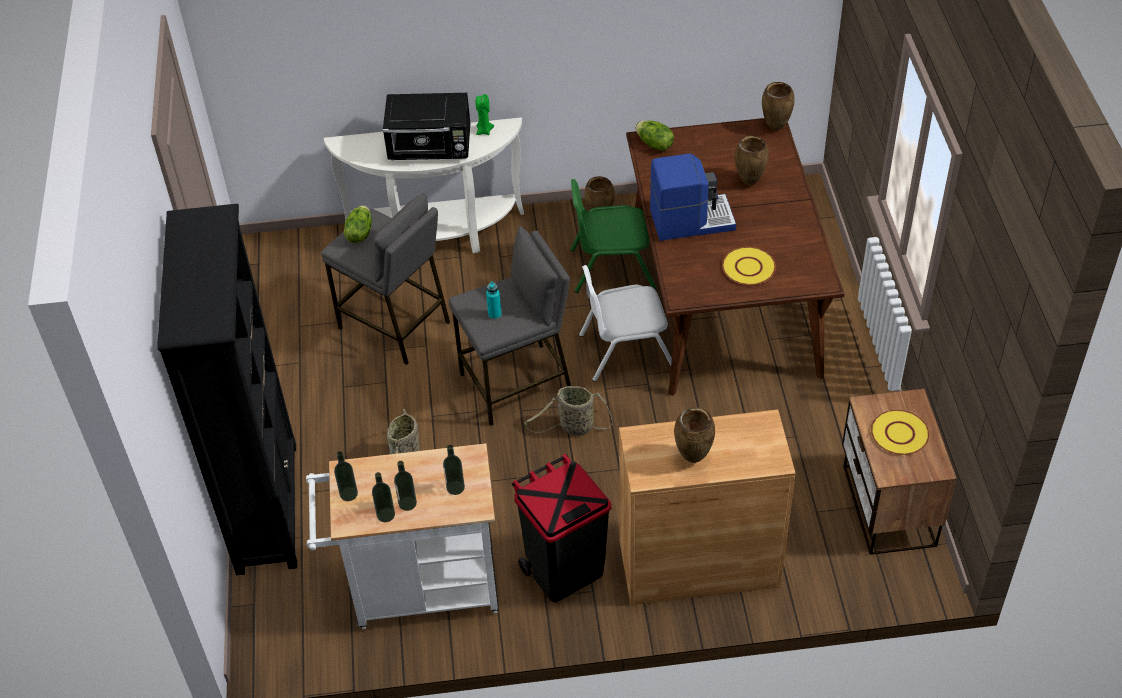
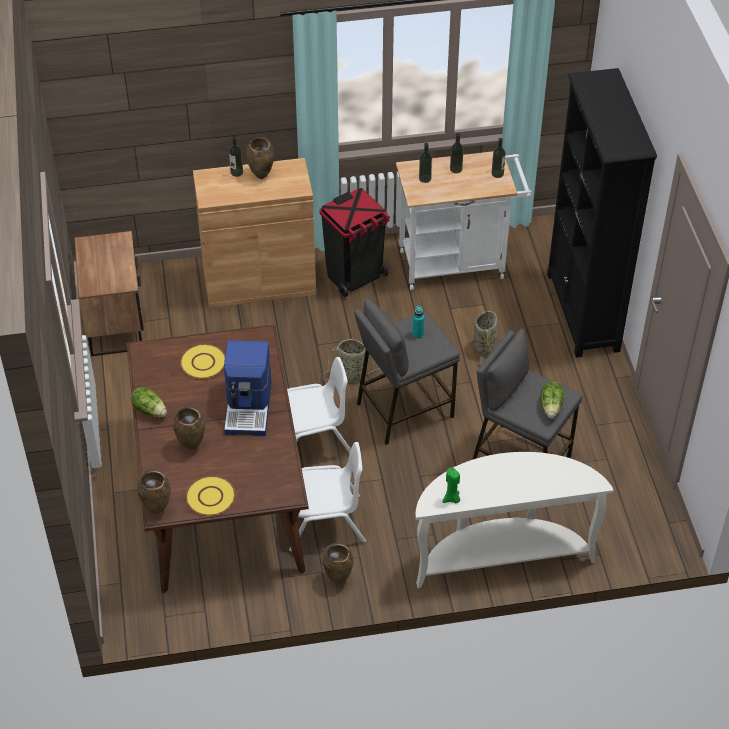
camera: 175 degrees right, 0 degrees up
(385, 515) = (469, 162): bottle -> bottle (236, 172)
(431, 148) = (501, 477): black microwave -> none
(612, 268) = (325, 522): green chair -> white chair
(654, 144) = (280, 489): lettuce -> lettuce (150, 410)
(691, 219) = (249, 407): coffee machine -> coffee machine turned 75 degrees counterclockwise
(899, 434) = (107, 265): yellow plate -> yellow plate (211, 496)

